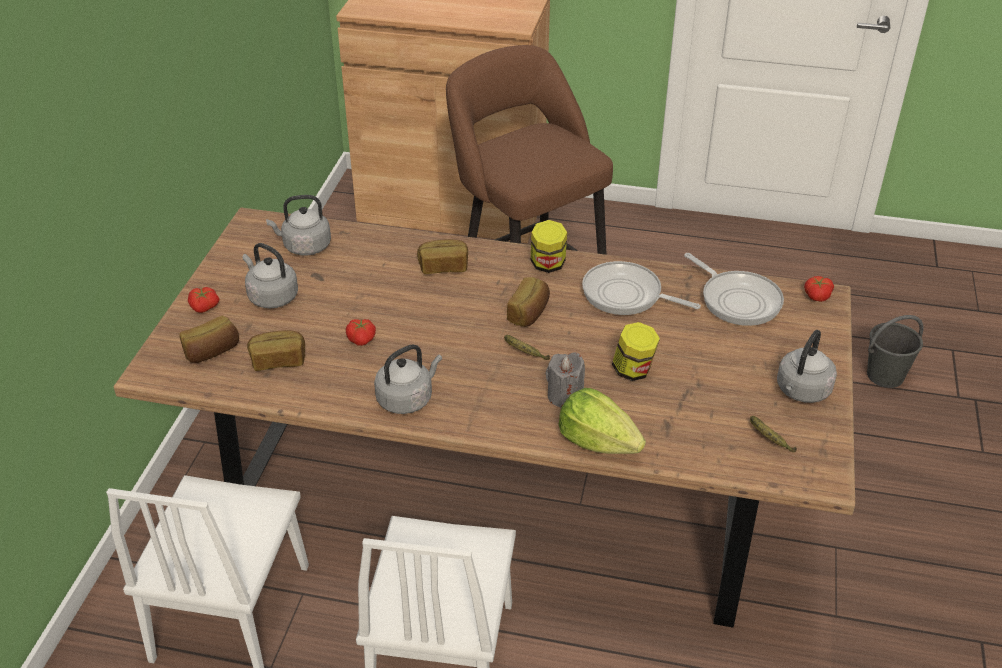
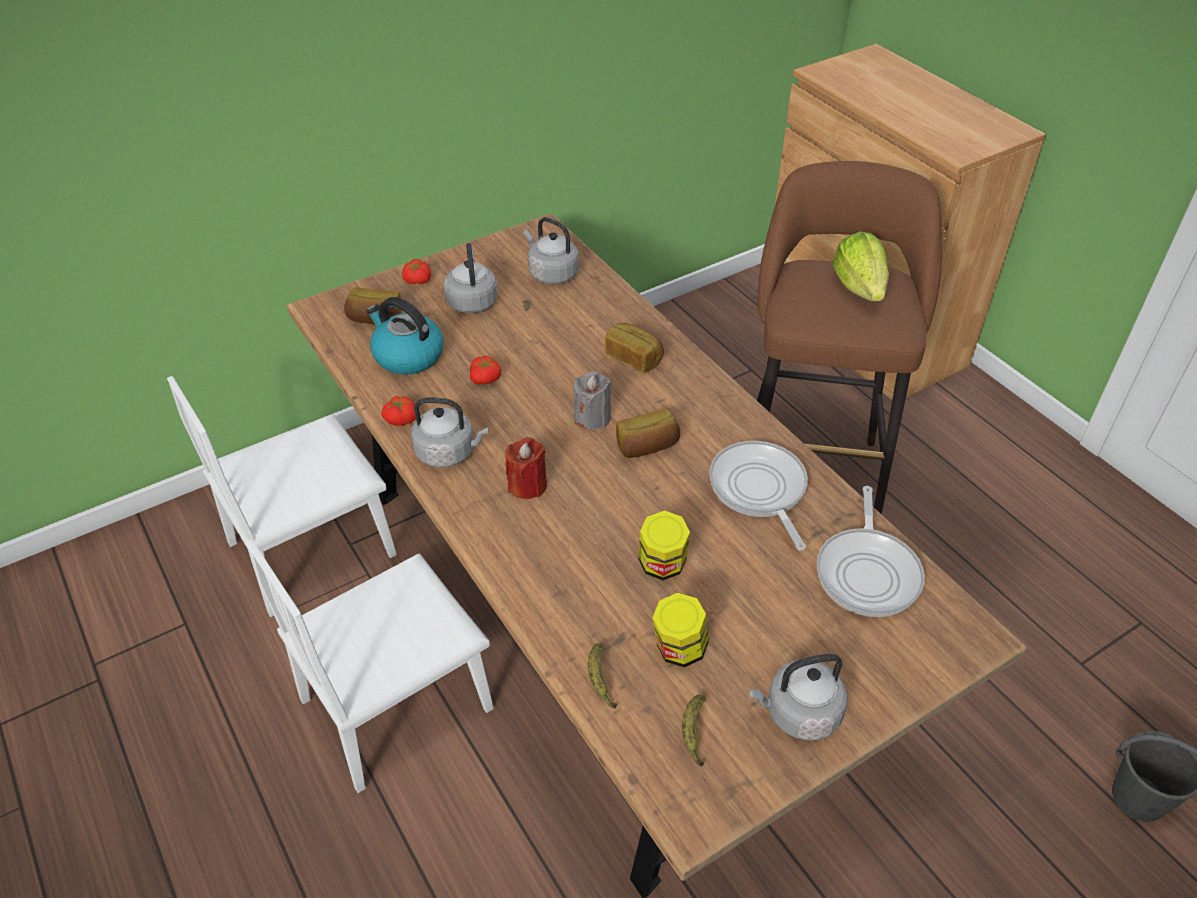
camera: 45 degrees right, 5 degrees up
(278, 360) = (407, 356): bread -> kettle
(489, 382) = (527, 485): none -> red candle
(524, 353) = (591, 479): banana -> banana (600, 679)
(548, 265) = (726, 413): jar -> jar (679, 649)
(565, 396) = (570, 543): grey candle -> grey candle (592, 417)
(597, 442) = (537, 606): lettuce -> lettuce (860, 287)
(816, 296) = (966, 629): tomato -> tomato (401, 418)

